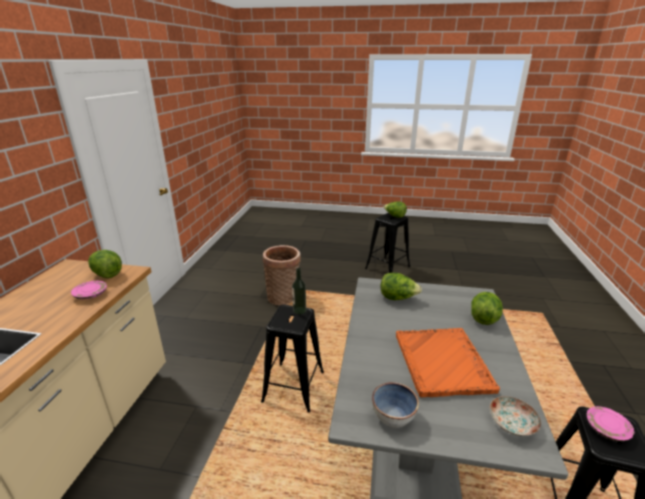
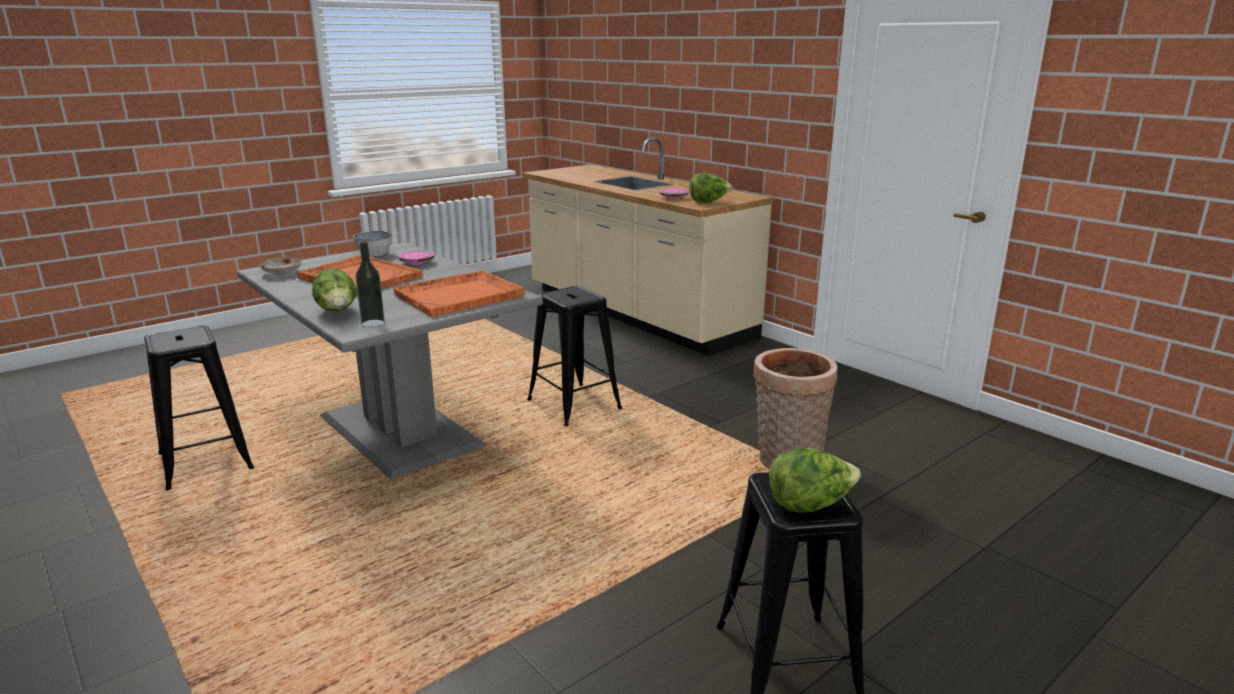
camera: 130 degrees right, 5 degrees down
(299, 310) = (576, 301): bottle -> bottle (373, 323)
(398, 298) = (460, 295): lettuce -> orange tray
(607, 429) = (186, 338): pink plate -> pink plate (417, 263)

